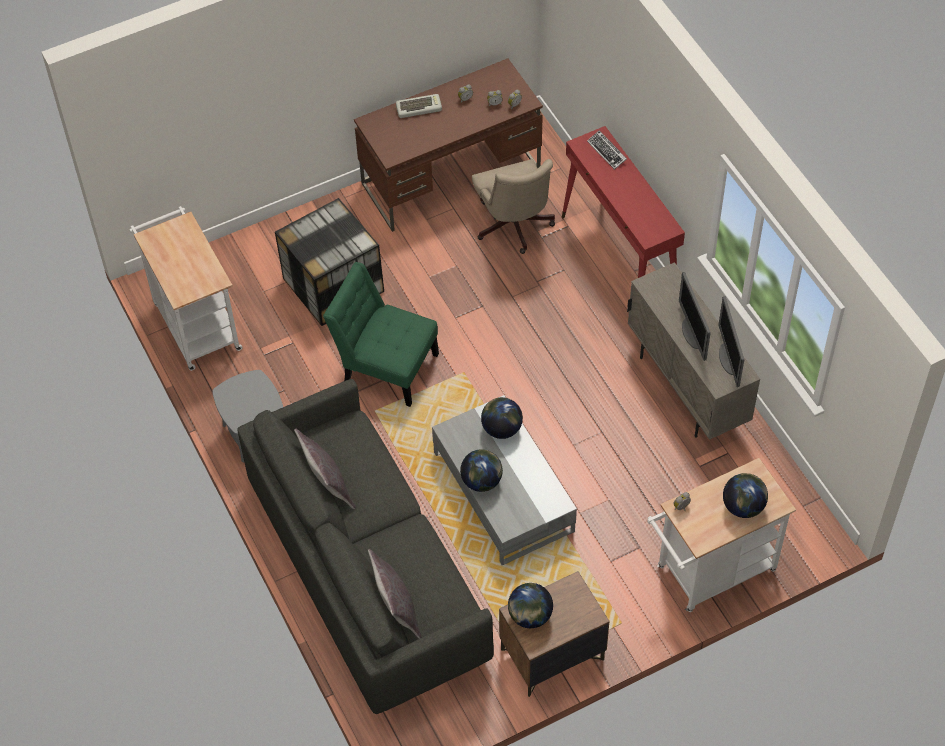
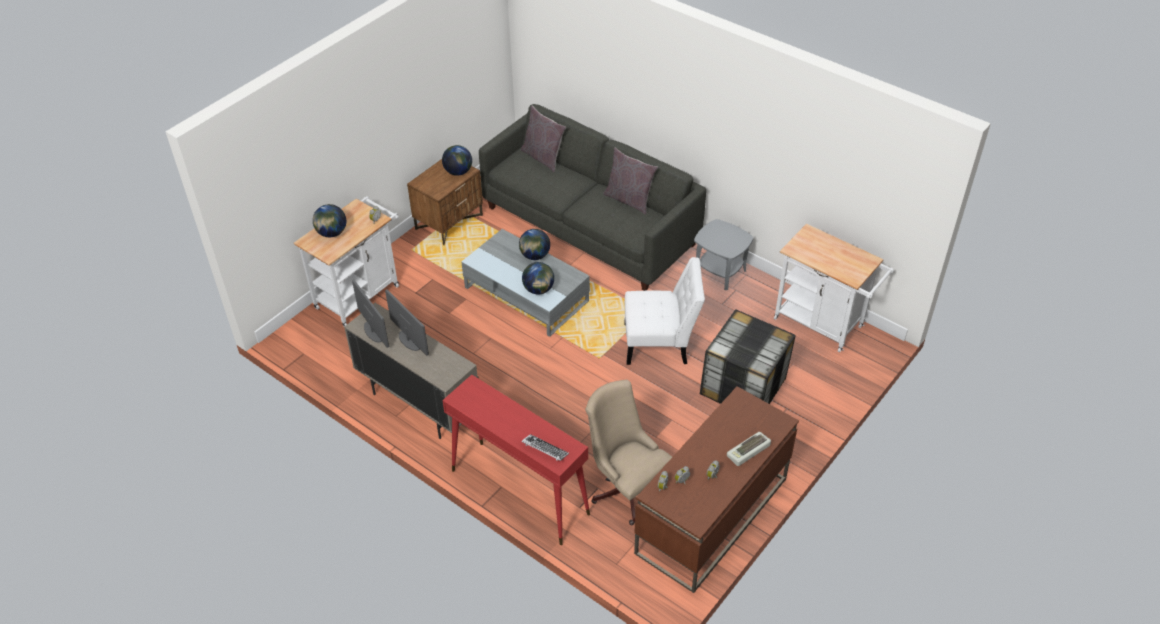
camera: 155 degrees right, 10 degrees down
(386, 366) = (660, 343): green chair -> white chair

